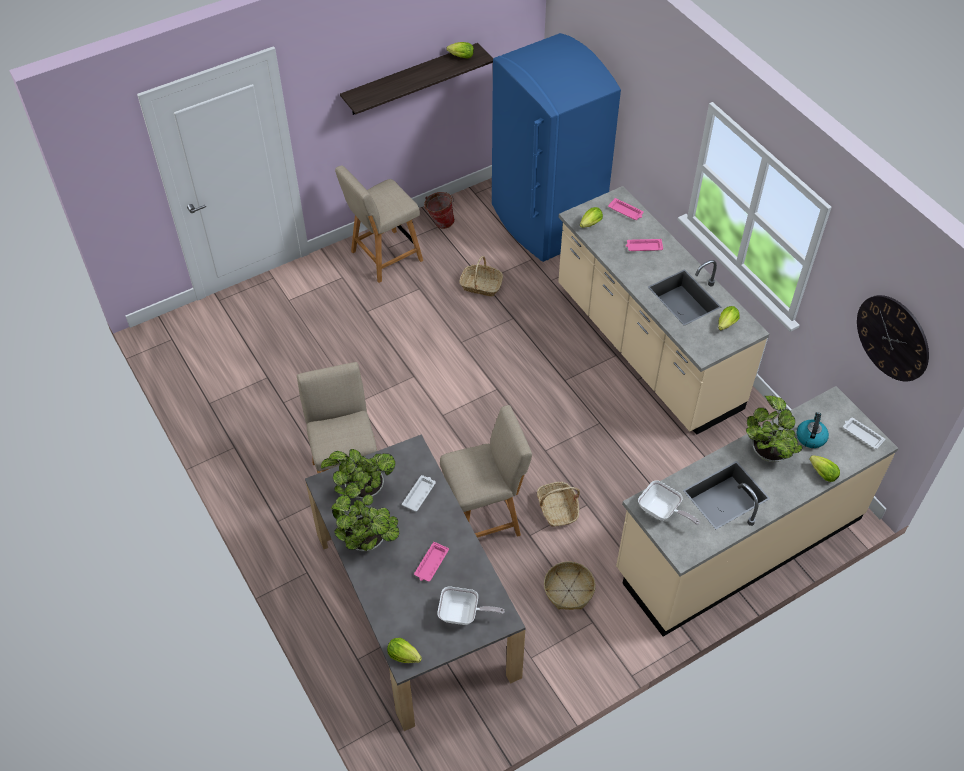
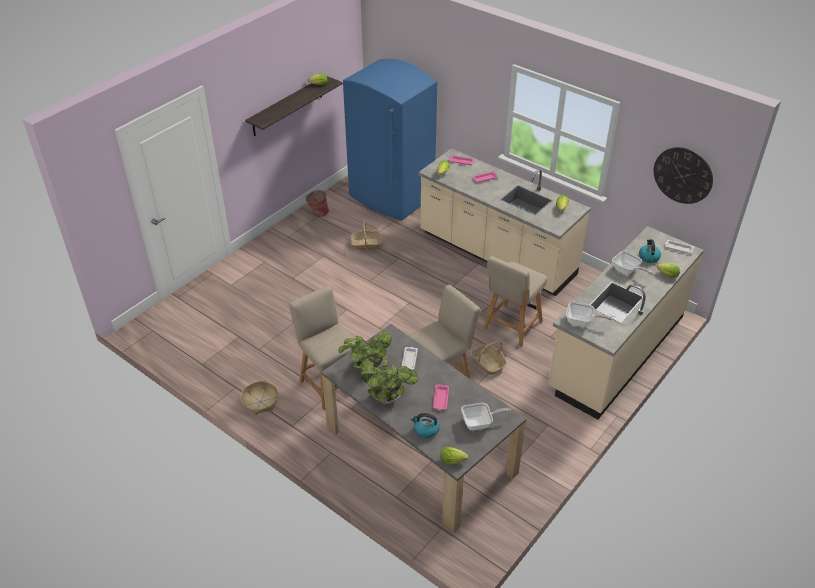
camera: 20 degrees left, 10 degrees down
(383, 257) = (288, 243): beige chair -> beige chair (511, 327)
(392, 602) = (426, 430): none -> kettle
(569, 591) = (521, 410): basket -> basket (260, 401)
(768, 451) = (627, 271): potted plant -> frying pan

